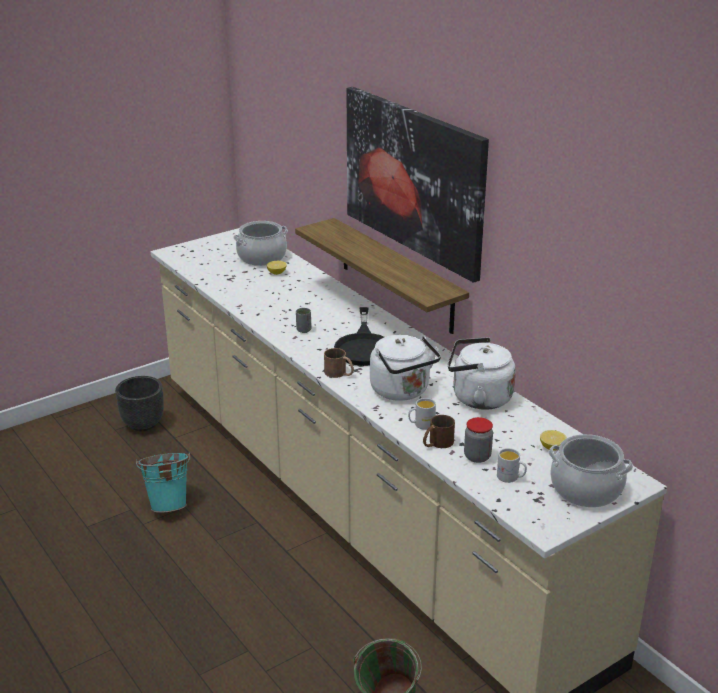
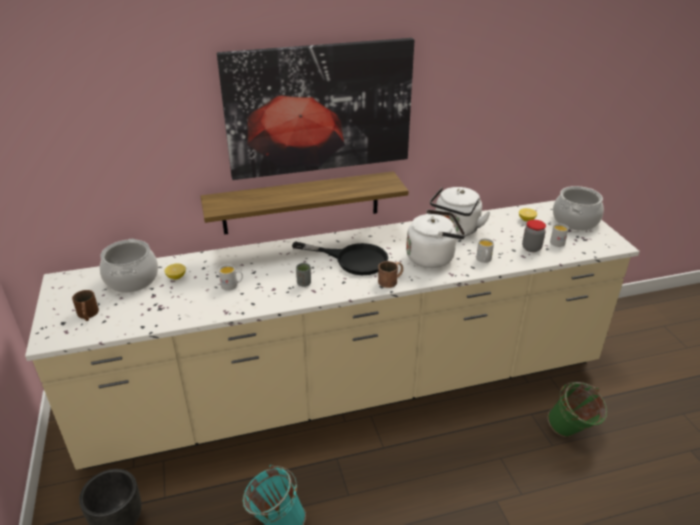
camera: 70 degrees left, 5 degrees up
(279, 299) = (232, 285): none -> white mug
(437, 443) = (510, 259): brown mug -> brown mug (88, 315)

